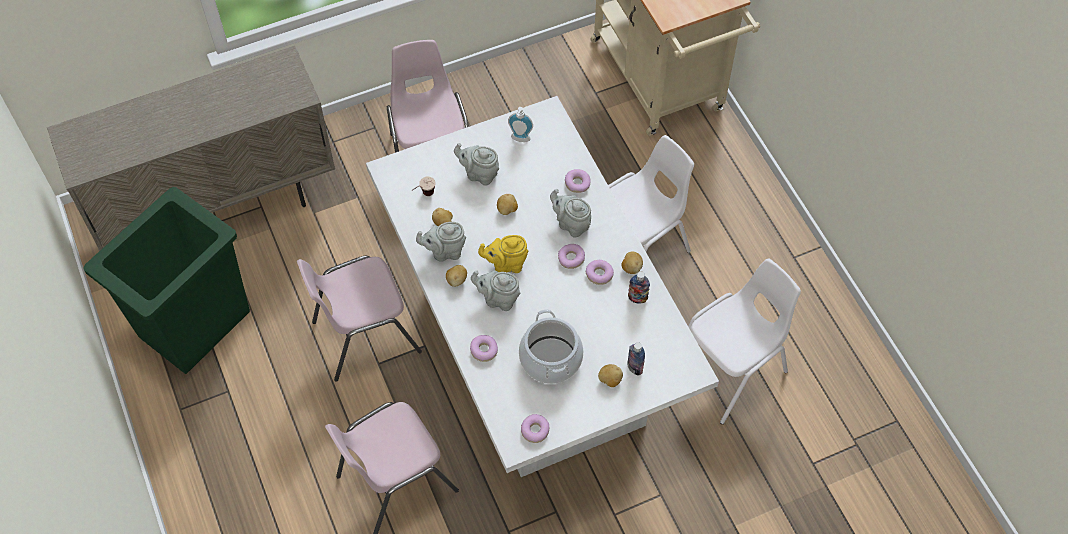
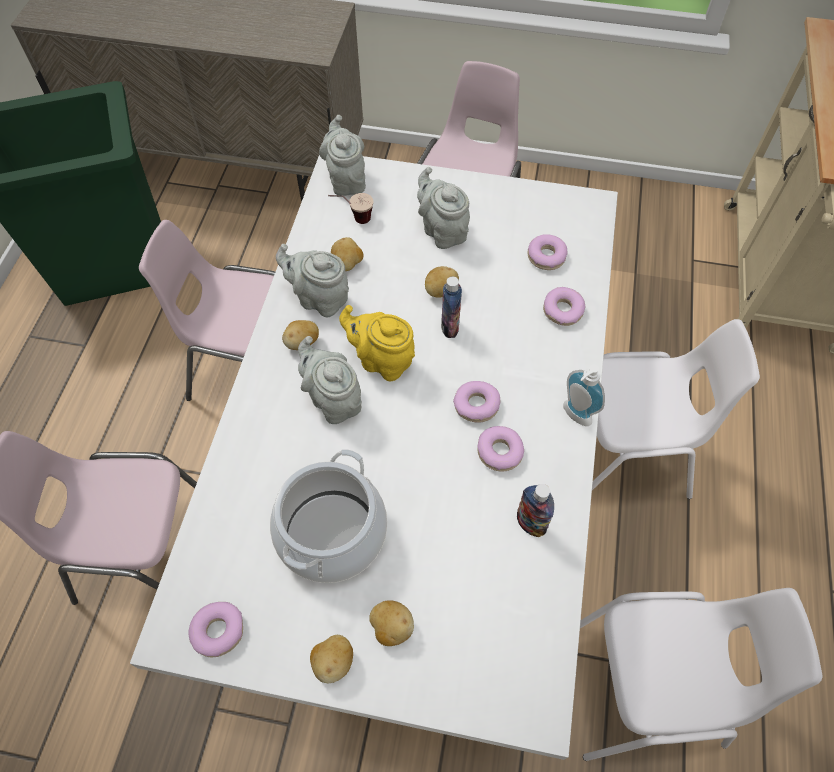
camera: 35 degrees right, 0 degrees up
(484, 350) = (254, 459): donut -> donut (546, 256)
(520, 140) = (527, 218): soap dispenser -> soap dispenser (574, 416)
(571, 224) = (513, 359): grey teapot -> grey teapot (346, 180)
(631, 267) = (555, 471): potato -> potato (333, 662)
(634, 368) = (444, 634): bottle -> bottle (450, 327)

